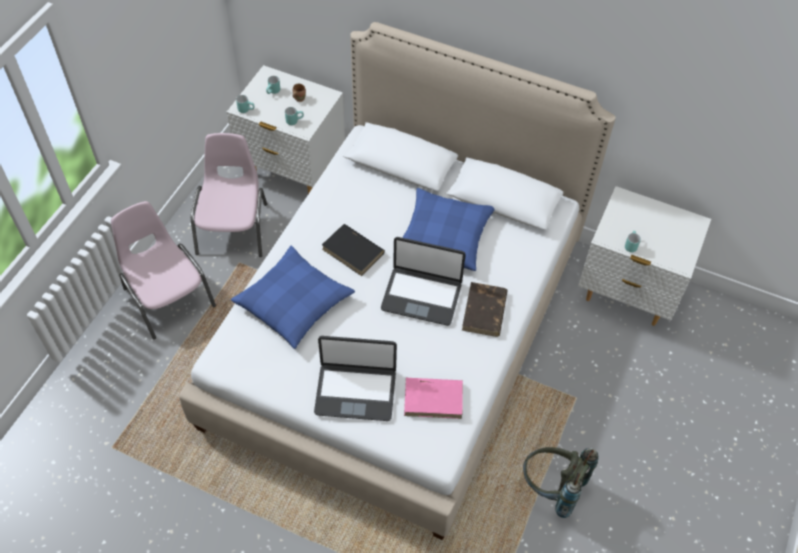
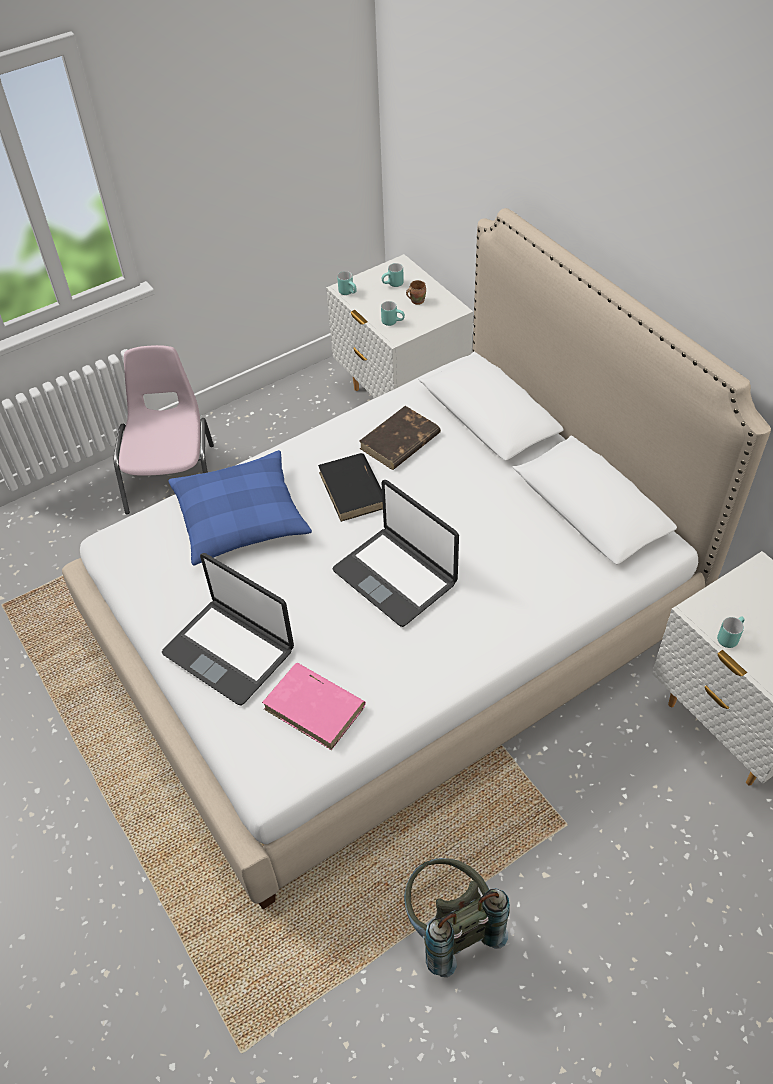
camera: 35 degrees right, 5 degrees down
(233, 227) = (293, 434): pink chair -> none
(444, 236) = (479, 519): blue pillow -> none
(484, 312) = (461, 632): brown book -> brown book (399, 442)

